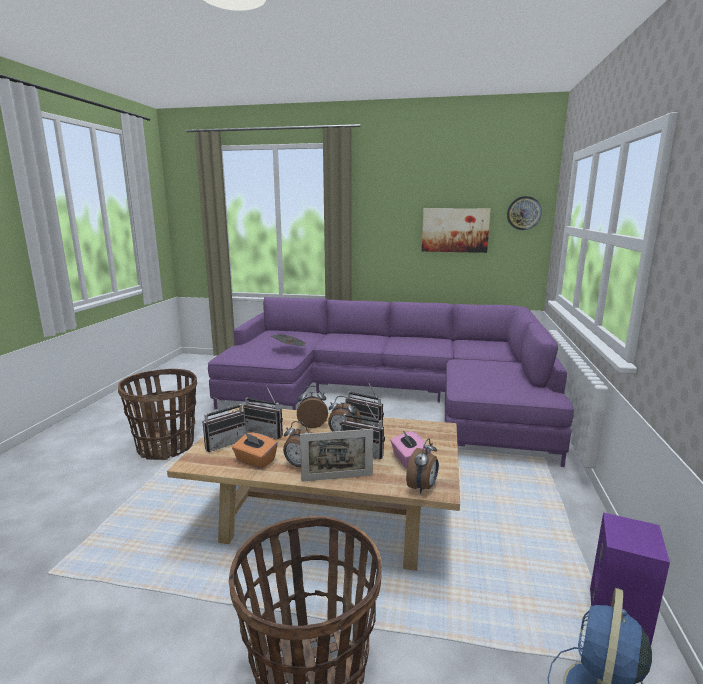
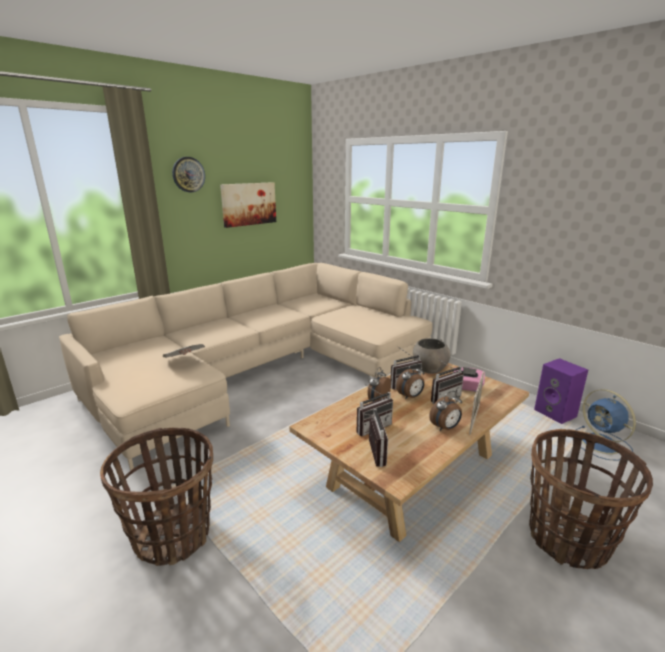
camera: 55 degrees left, 5 degrees up
(255, 461) = (421, 446): orange tissue box -> none
(391, 396) = (264, 369): purple sofa -> beige sofa
(420, 431) = (429, 369): none -> grey bowl
(422, 487) = (505, 395): alarm clock -> none
(523, 213) = (295, 185): wall clock -> wall clock (188, 174)

